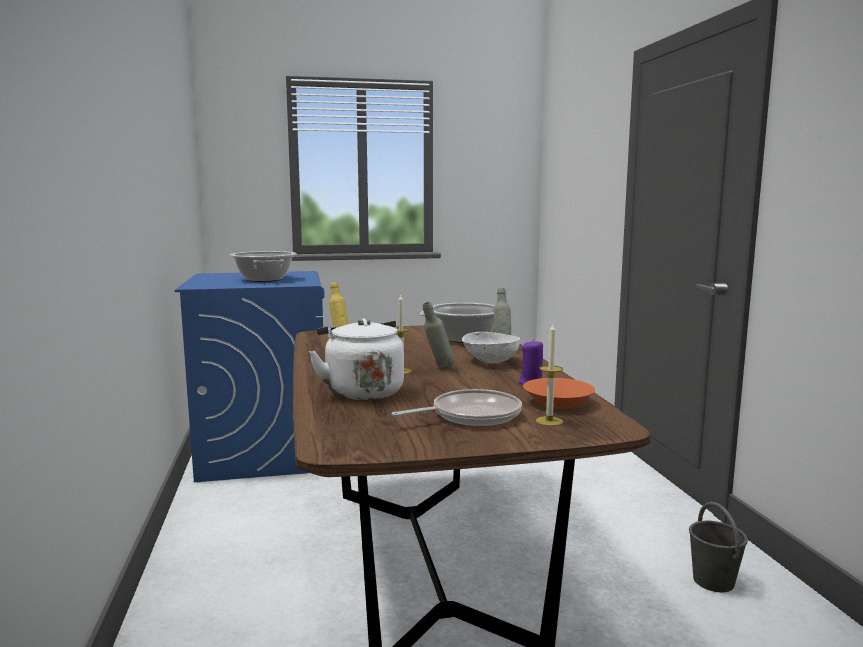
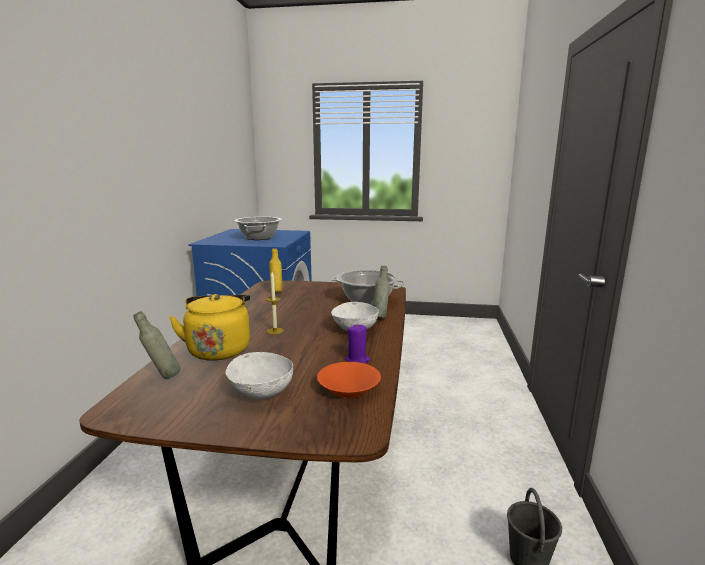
camera: 20 degrees right, 5 degrees up
(362, 392) = (219, 349): white kettle -> yellow kettle
(438, 369) = (305, 332): grey bottle -> grey bottle (162, 377)
(471, 415) = (260, 391): frying pan -> white bowl
(549, 421) = (312, 412): candle -> none

